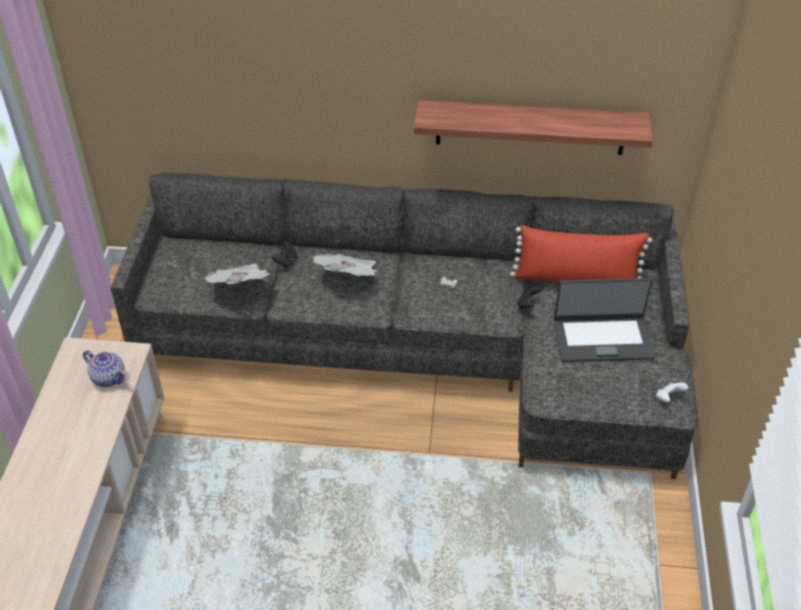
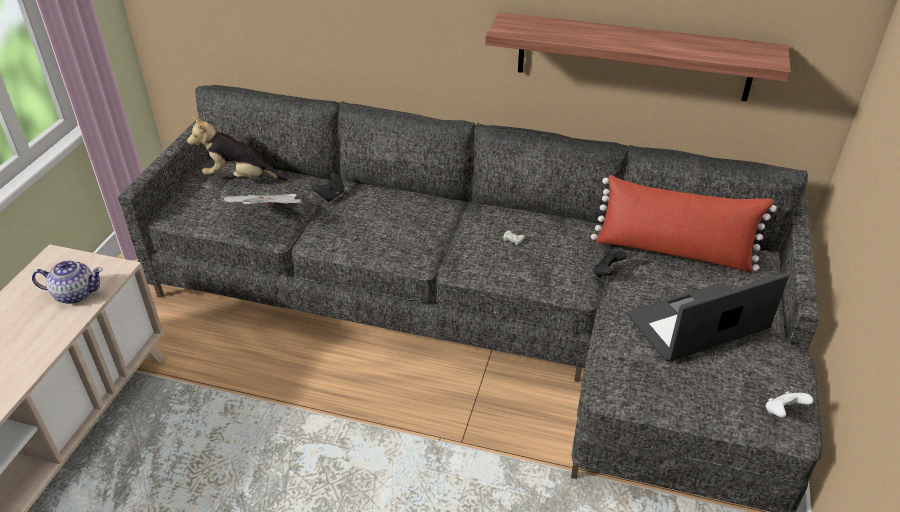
camera: 10 degrees right, 5 degrees down
(108, 377) = (75, 294): teapot -> teapot turned 45 degrees counterclockwise
(201, 253) = (240, 178): none -> plush toy
(349, 277) = (397, 219): newspaper -> none
(602, 338) = (698, 324): laptop -> laptop turned 150 degrees clockwise

